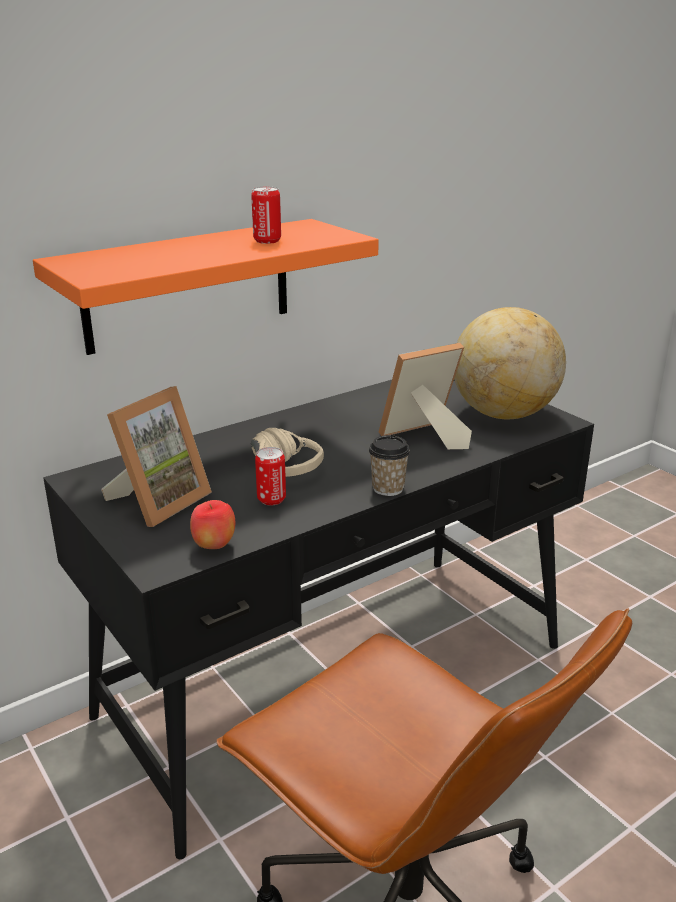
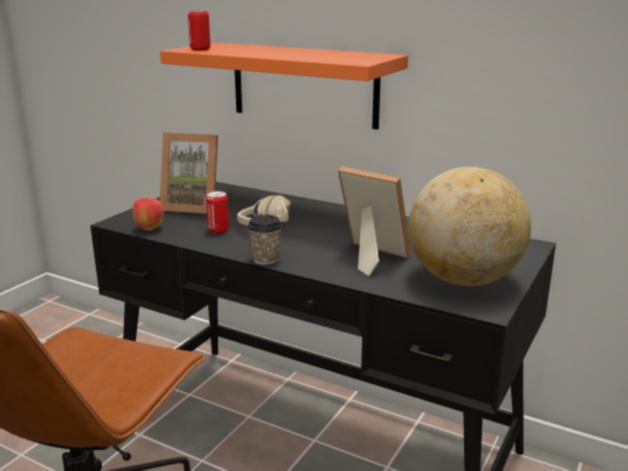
camera: 65 degrees right, 5 degrees down
(267, 241) = (315, 55): can -> can (200, 49)

